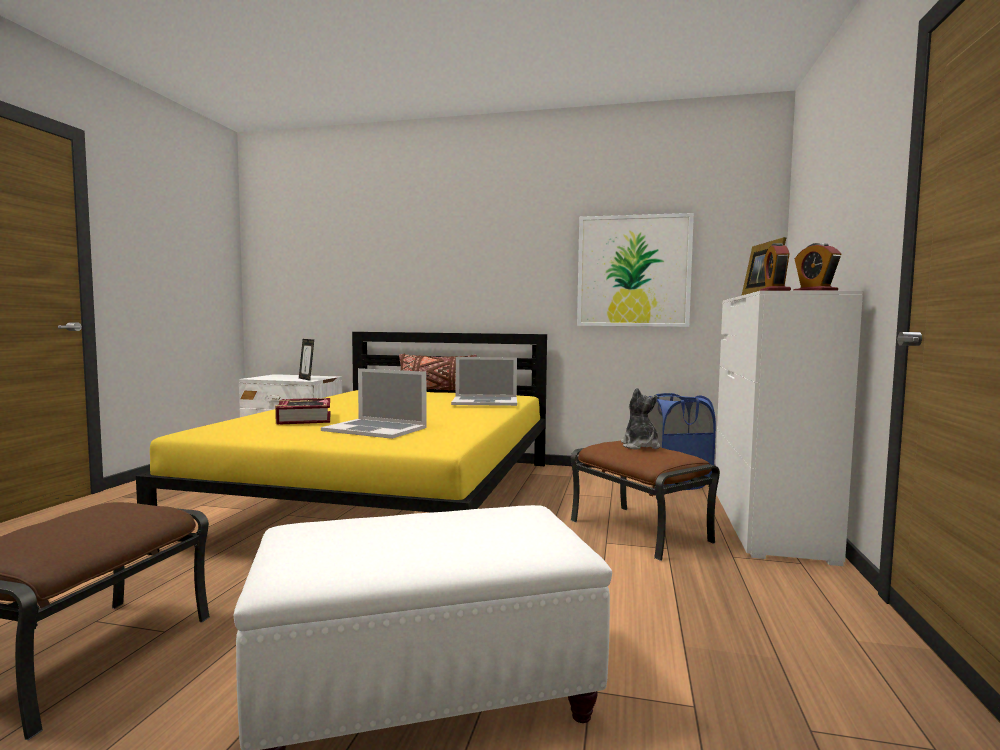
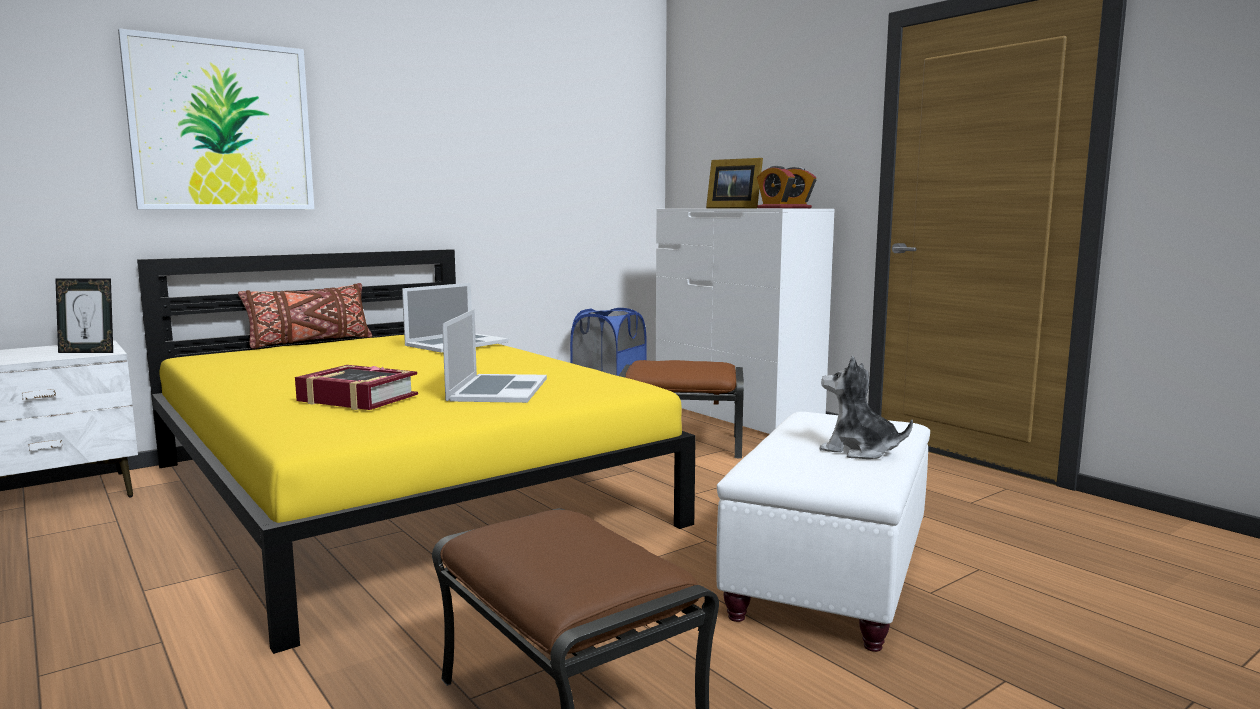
camera: 50 degrees left, 5 degrees up
(375, 429) = (497, 389): laptop -> laptop turned 60 degrees counterclockwise
(633, 271) = (540, 171): picture -> picture (222, 126)
(640, 446) = (672, 362): plush toy -> plush toy (858, 451)

